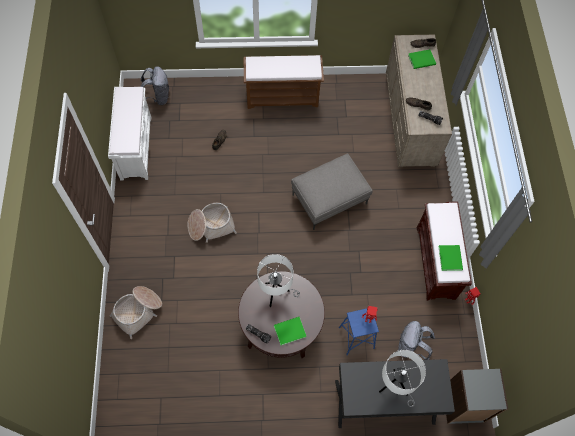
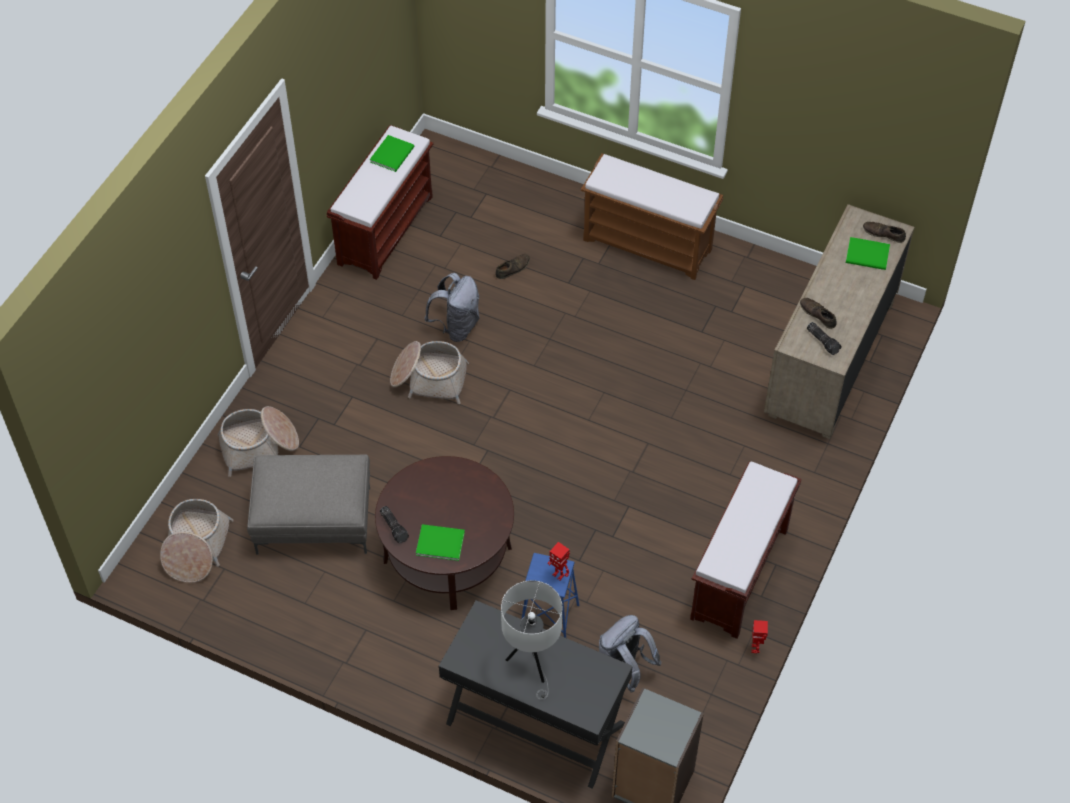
camera: 30 degrees right, 10 degrees down
(136, 147) = (385, 229): white bench -> brown bench
(137, 393) = (196, 548): none -> basket
(158, 97) = (459, 173): grey backpack -> grey backpack (456, 327)
(276, 294) = (452, 488): white table lamp -> none
(329, 198) = (630, 415): grey ottoman -> grey ottoman (315, 519)
(451, 257) = (736, 547): green book -> green book (393, 154)

